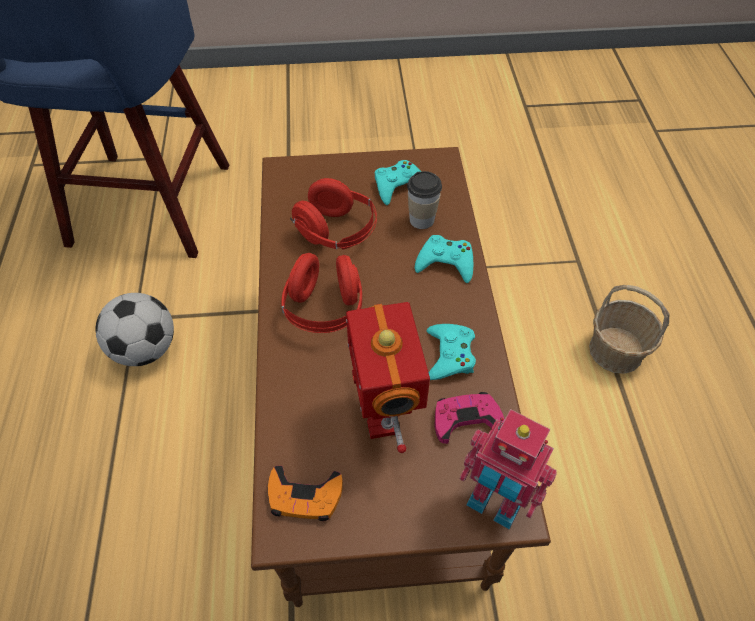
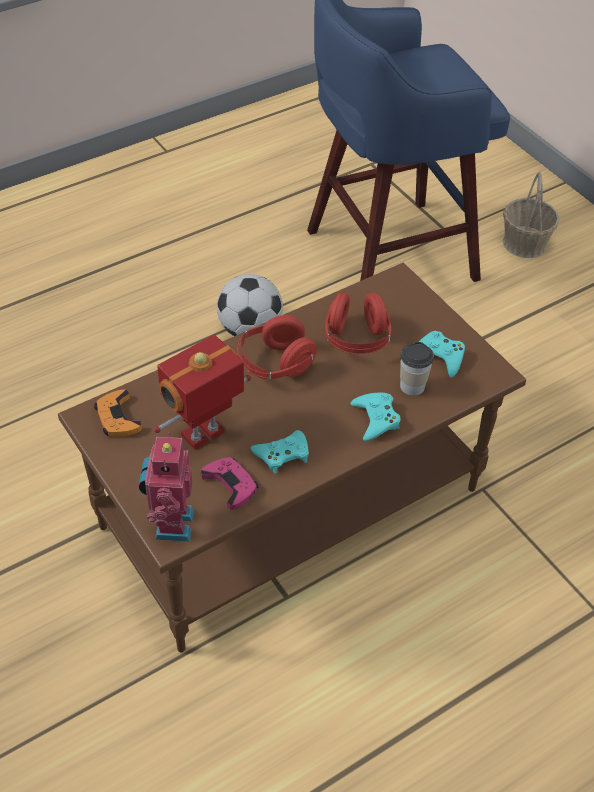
camera: 60 degrees right, 5 degrees down
(616, 351) = (498, 683): basket -> basket (524, 243)

